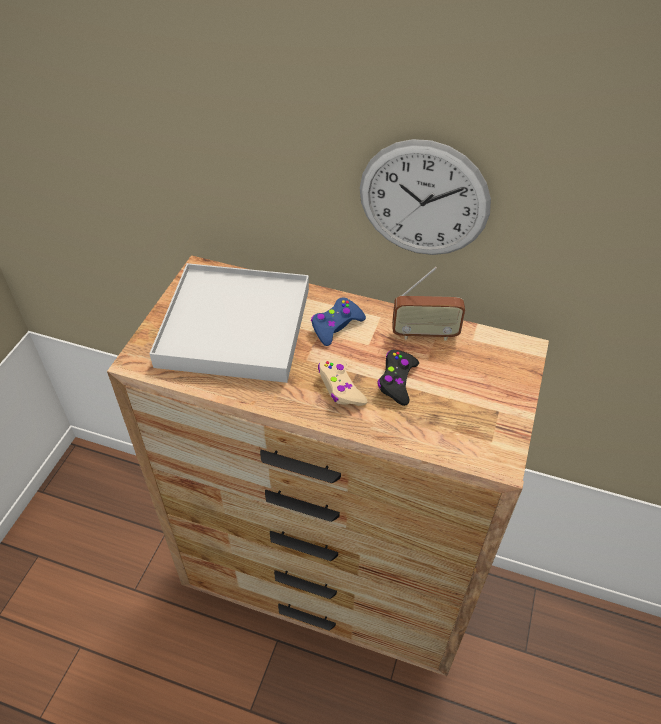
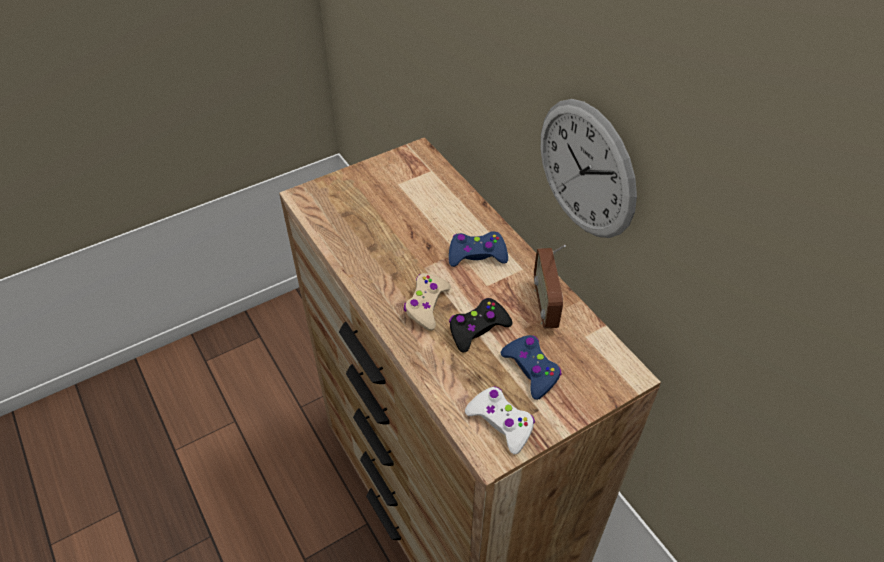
camera: 40 degrees right, 0 degrees up
(235, 326) = (398, 210): white tray -> none
(425, 334) = (545, 306): radio -> radio turned 45 degrees clockwise
(464, 386) = (531, 370): none -> blue game controller
(485, 437) = (501, 422): none -> white game controller

